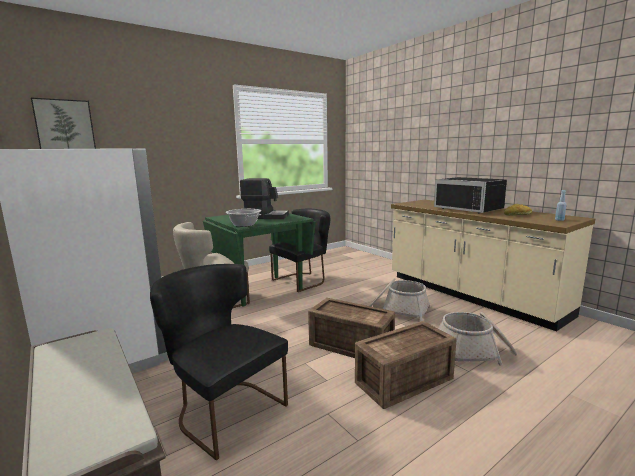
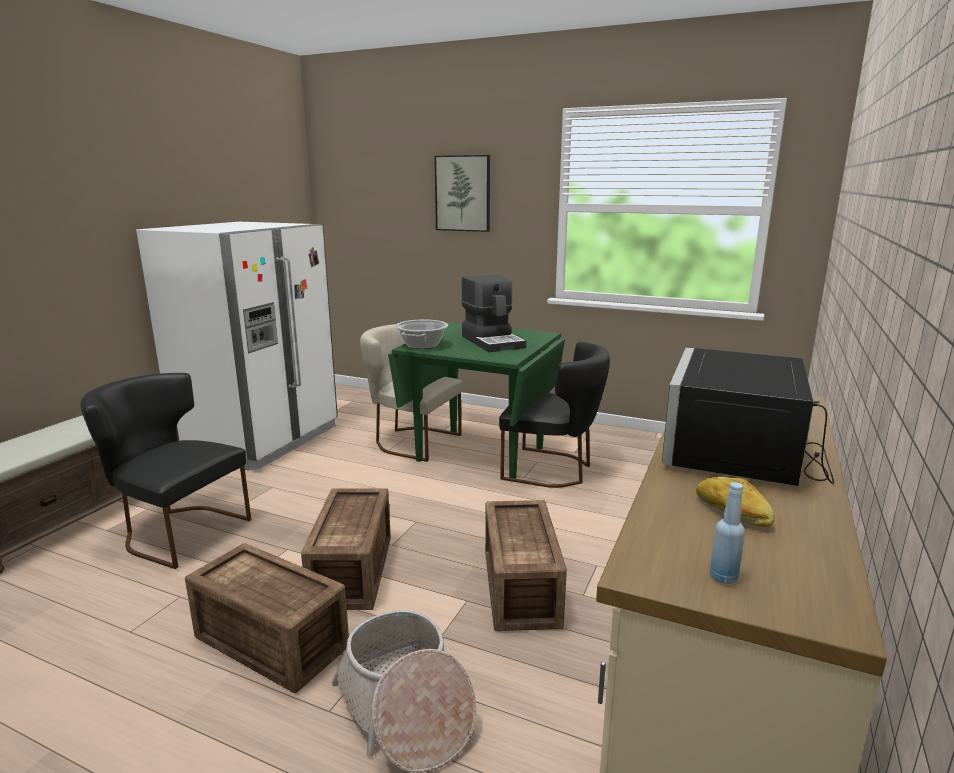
camera: 60 degrees right, 5 degrees up
(65, 130) = (356, 191): picture -> picture (463, 193)
(224, 409) = (177, 531): black chair -> black chair turned 75 degrees counterclockwise
(398, 310) = (522, 586): basket -> crate

